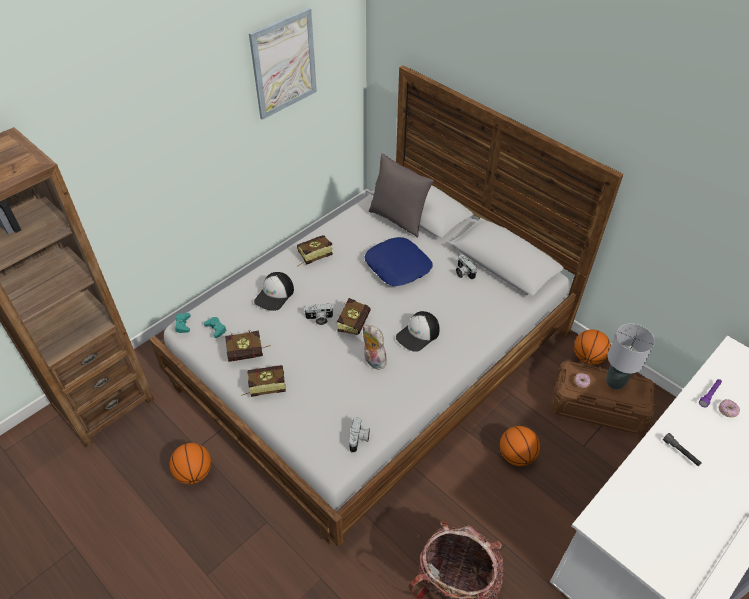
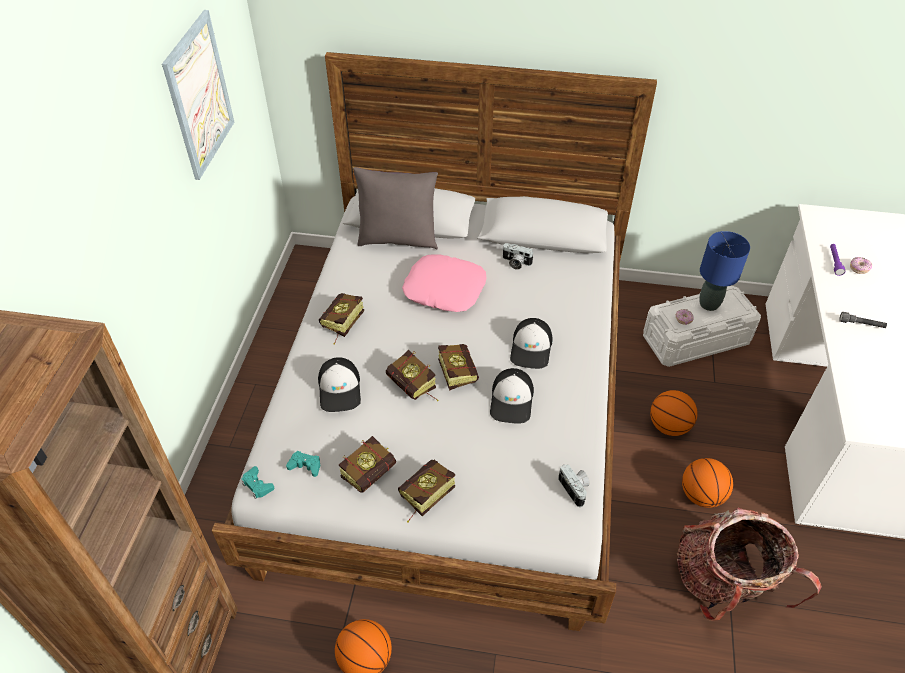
camera: 35 degrees left, 0 degrees up
(319, 319) = (415, 388): camera -> book
(373, 360) = (512, 400): plush toy -> cap
(398, 266) = (445, 289): blue pillow -> pink pillow
(588, 357) = (649, 297): basketball -> basketball (701, 495)
(597, 407) = (695, 339): brown storage box -> white storage box
(614, 382) = (708, 304): grey table lamp -> blue table lamp

